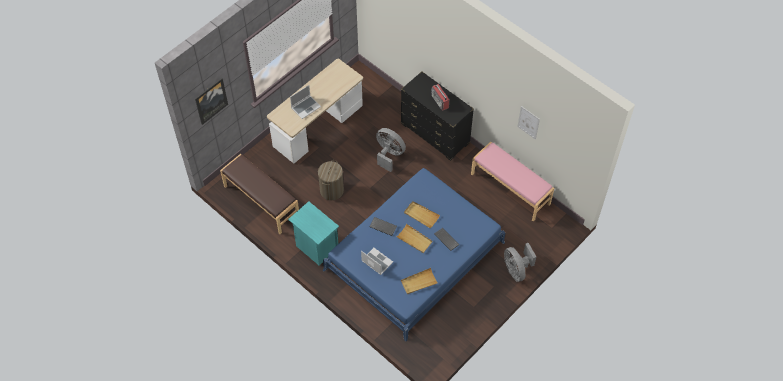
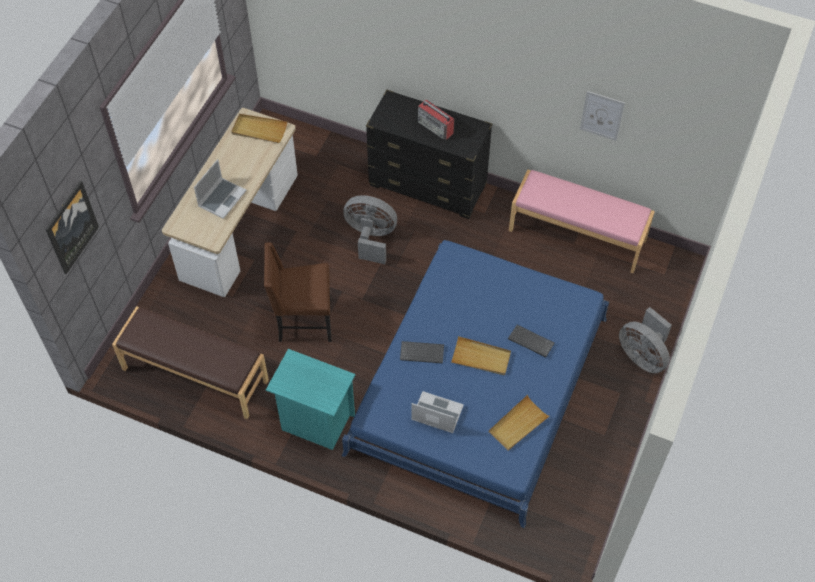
camera: 20 degrees left, 0 degrees up
(331, 190) = (303, 321): laundry basket -> brown chair
(421, 215) = (474, 315): beige tray -> beige tray (259, 130)

